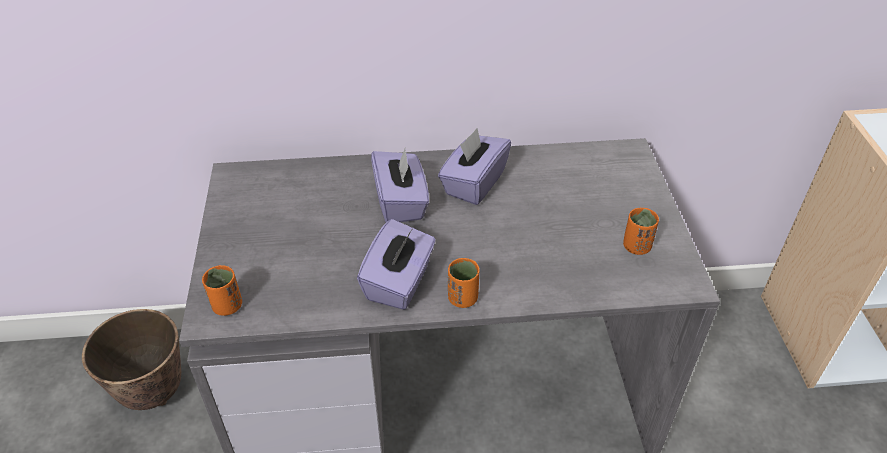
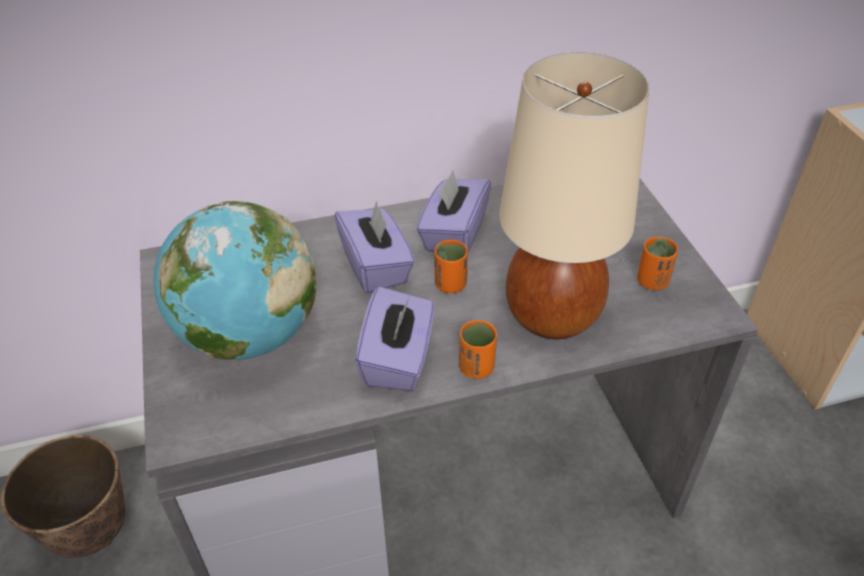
camera: 10 degrees left, 0 degrees up
(227, 306) = (197, 418): orange cup -> orange cup (450, 284)
(283, 245) = (249, 335): none -> globe
(539, 263) = (551, 315): none -> beige table lamp

